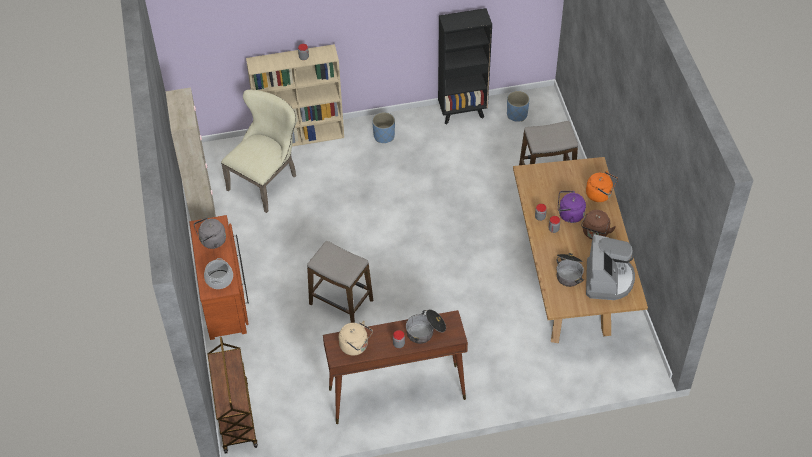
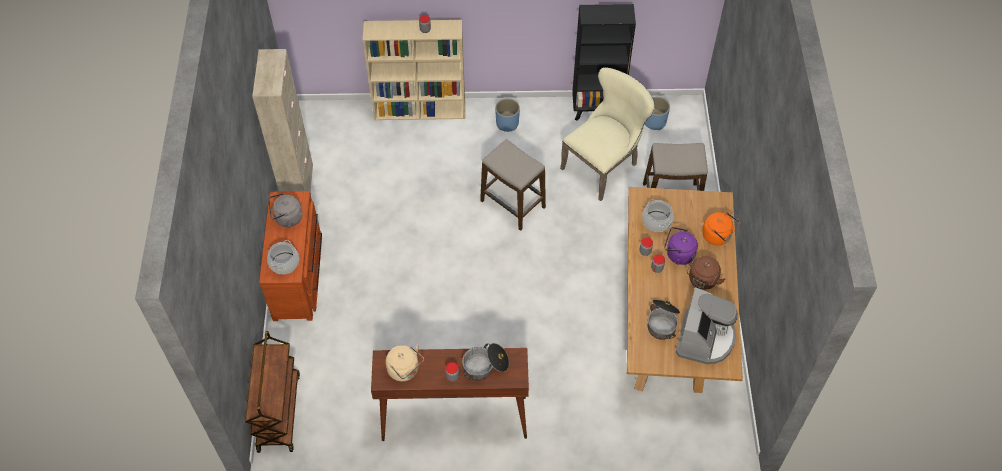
camera: 10 degrees right, 5 degrees up
(266, 181) = (372, 153): beige chair -> beige chair (604, 165)
(341, 303) = (419, 303): stool -> stool (512, 204)
(544, 191) = (657, 221): none -> cooking pot

